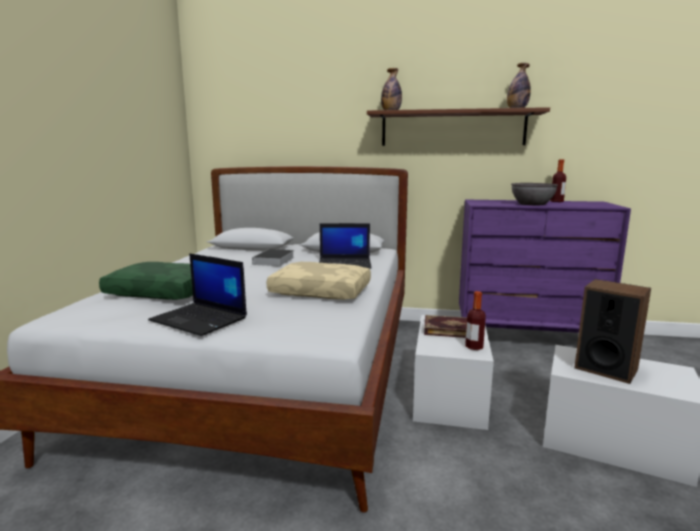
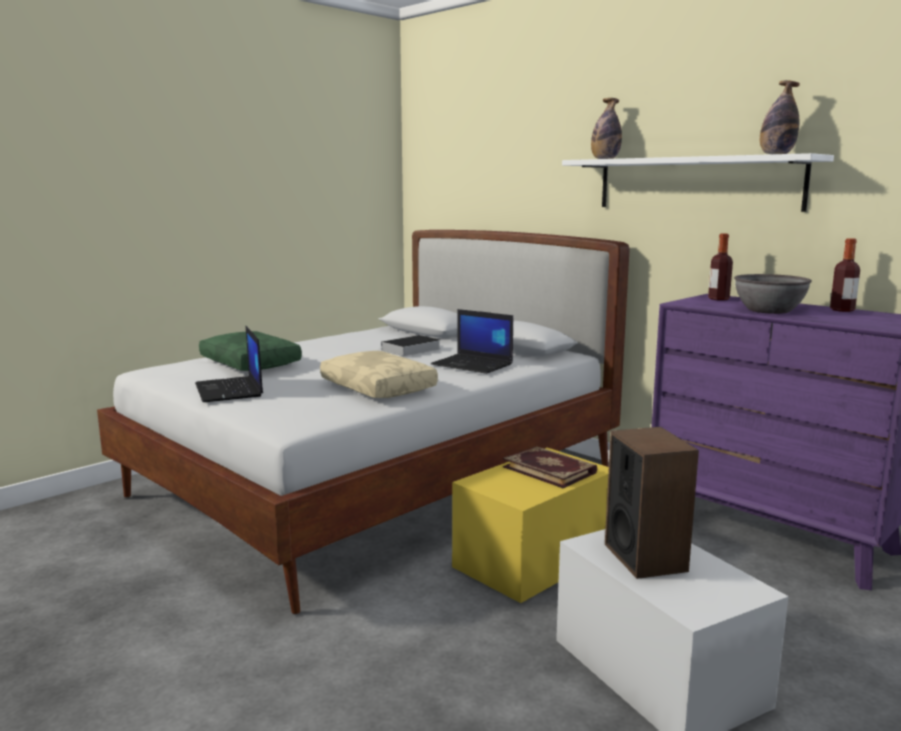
camera: 35 degrees right, 0 degrees up
(449, 396) = (534, 559): white storage box -> yellow storage box
(452, 129) = (696, 183): brown shelf -> white shelf
(474, 347) = (532, 492): bottle -> bottle (718, 299)

